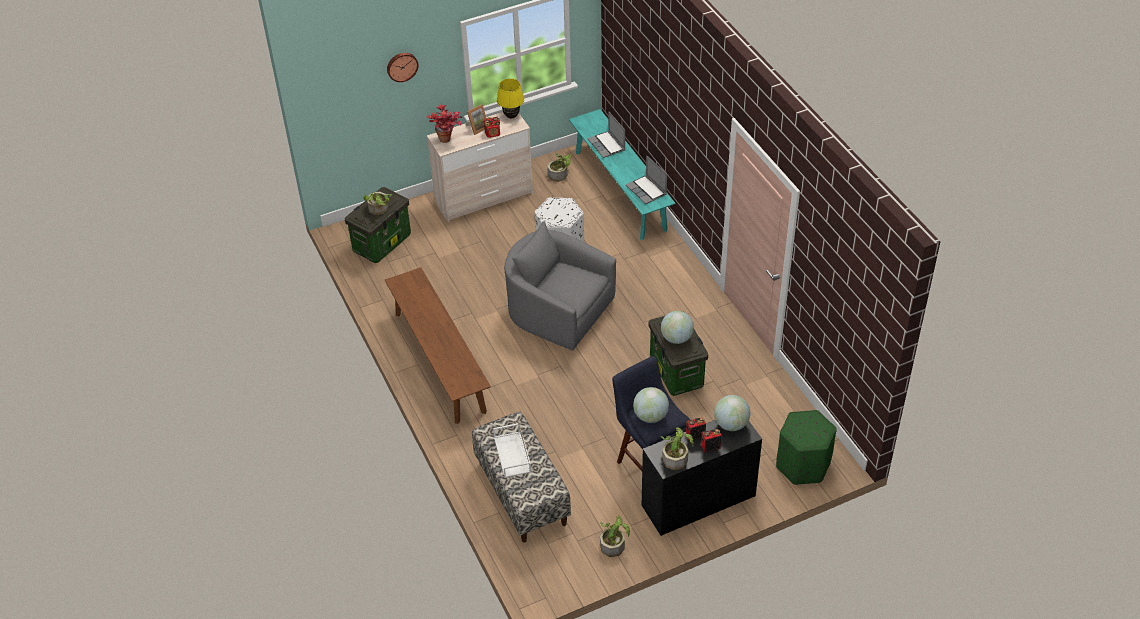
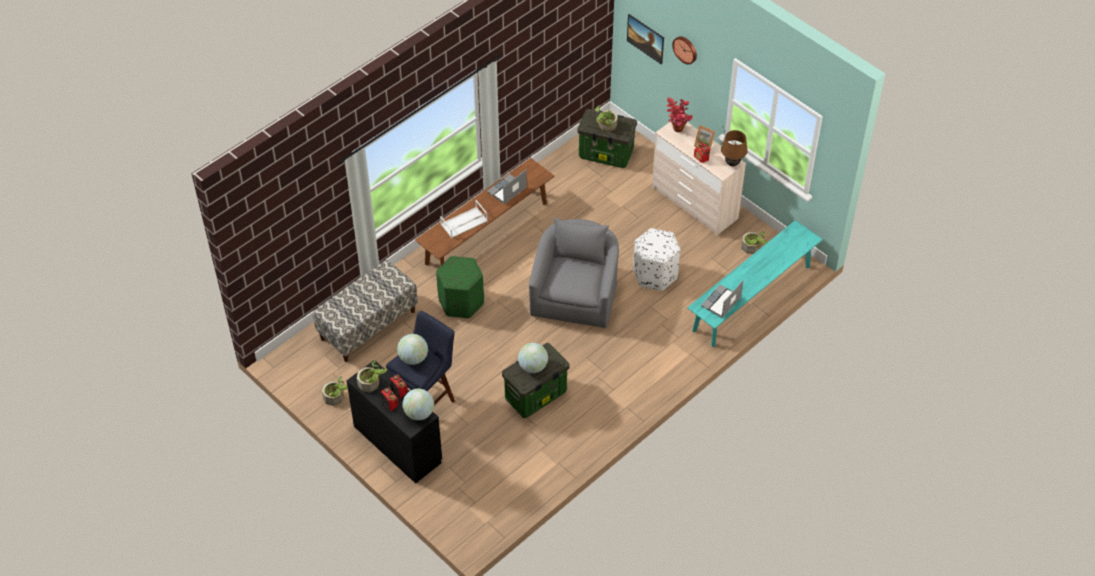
camera: 70 degrees right, 5 degrees up
(351, 109) = (645, 45): none -> picture
(511, 116) = (732, 164): yellow table lamp -> brown table lamp
(513, 455) = (368, 291): white tray -> white tray (464, 223)
(607, 145) = (771, 258): laptop -> laptop (507, 190)
(802, 465) = (460, 511): green ottoman -> green ottoman (461, 302)

